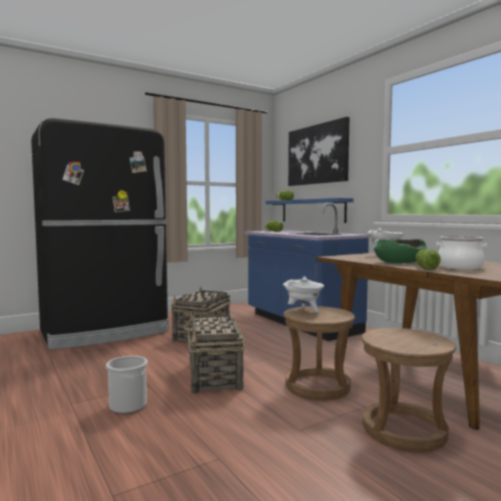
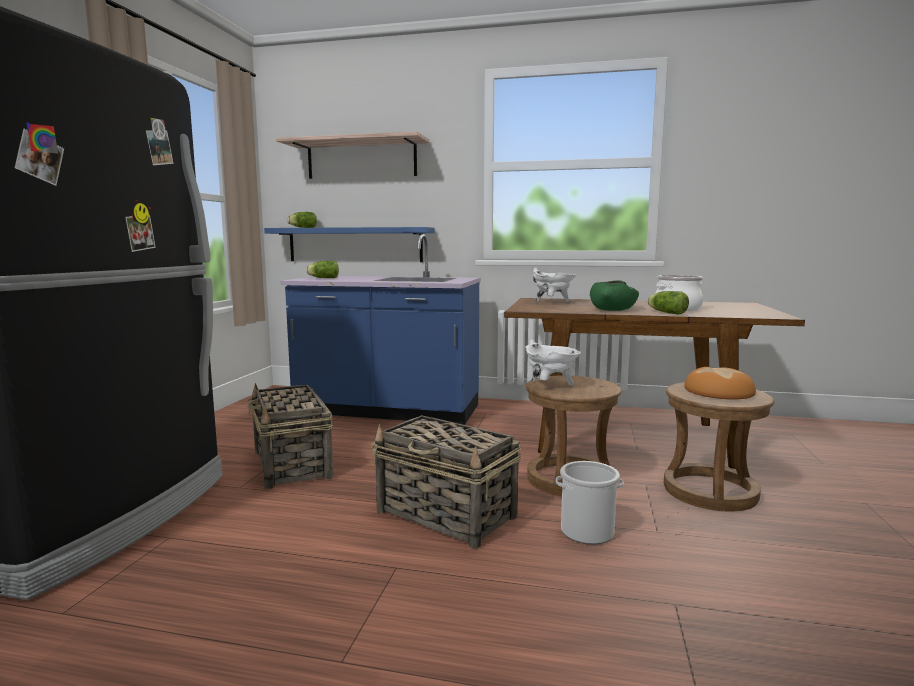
camera: 45 degrees left, 5 degrees up
(128, 405) = (438, 609): bucket -> bucket (587, 532)
(317, 154) = (361, 159): picture -> shelf
(409, 339) = (718, 392): none -> bread

